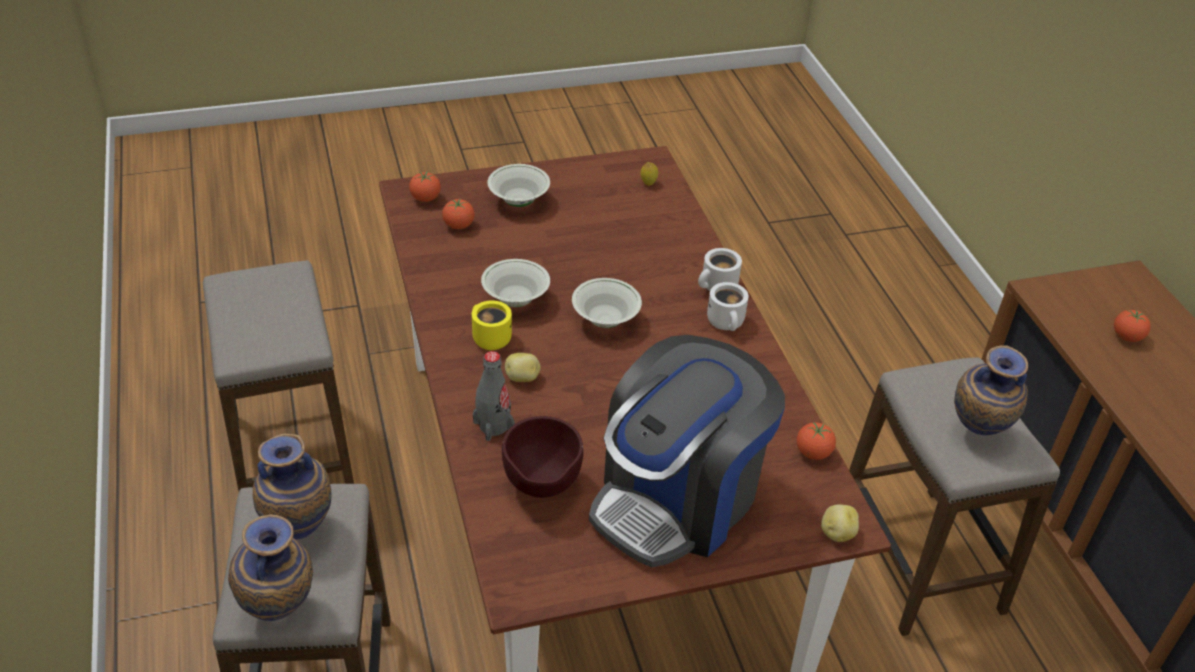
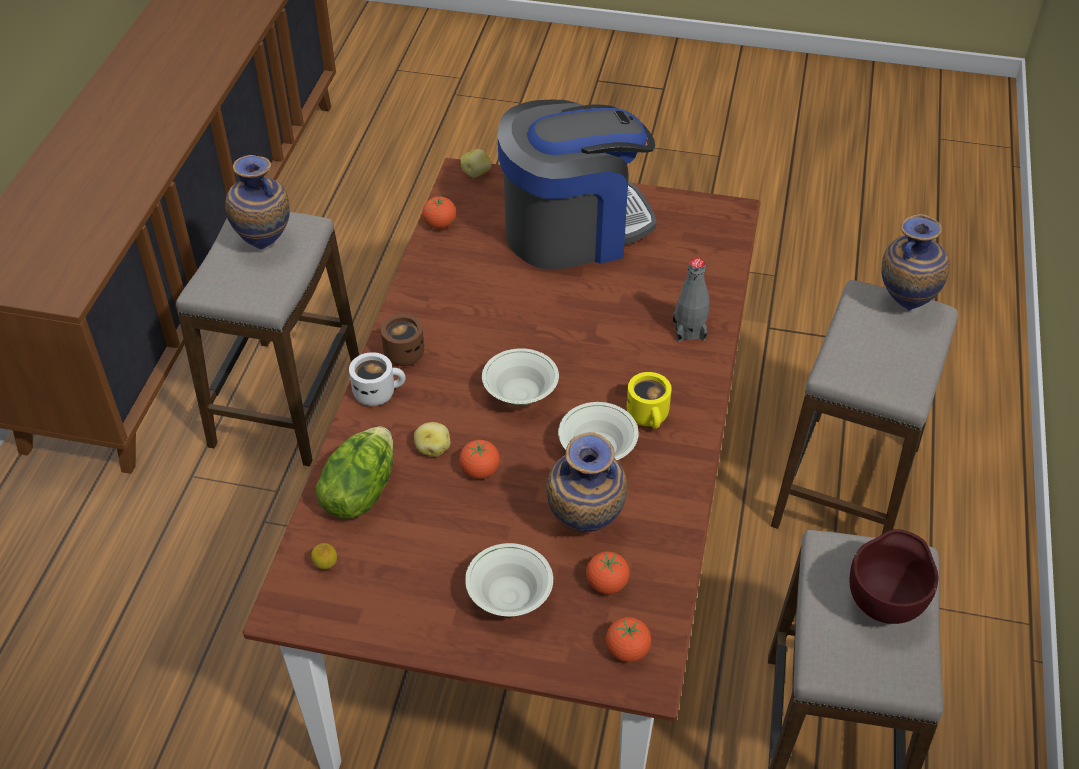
camera: 150 degrees left, 5 degrees up
(300, 530) = (876, 360): vase -> vase (584, 527)
(523, 378) = (638, 364): potato -> potato (433, 448)
(541, 489) = (676, 269): brown bowl -> brown bowl (885, 602)
(667, 225) = (359, 491): none -> lettuce
(727, 323) = (404, 351): white mug -> brown mug
(1126, 337) = (59, 234): tomato -> tomato (480, 471)

